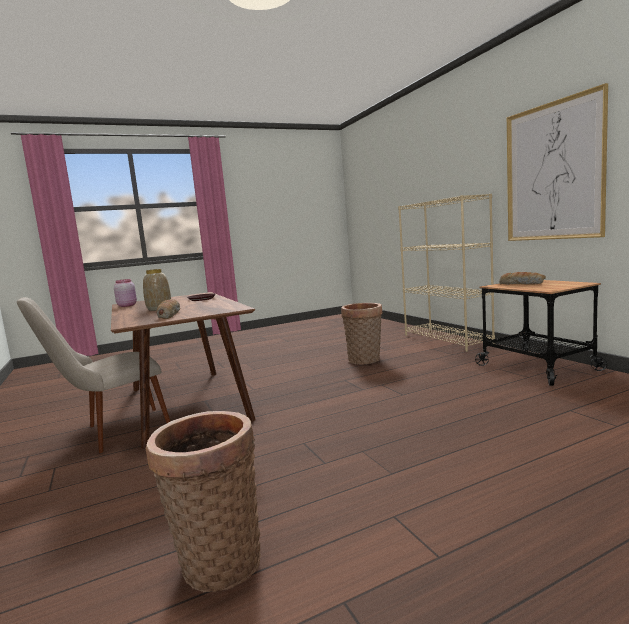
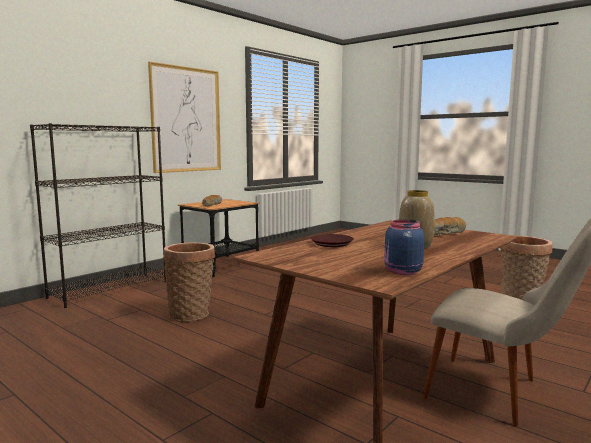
camera: 115 degrees left, 0 degrees up
(127, 305) = (402, 272): pink jar -> blue jar
(447, 340) = (110, 289): beige bookcase -> black bookcase

